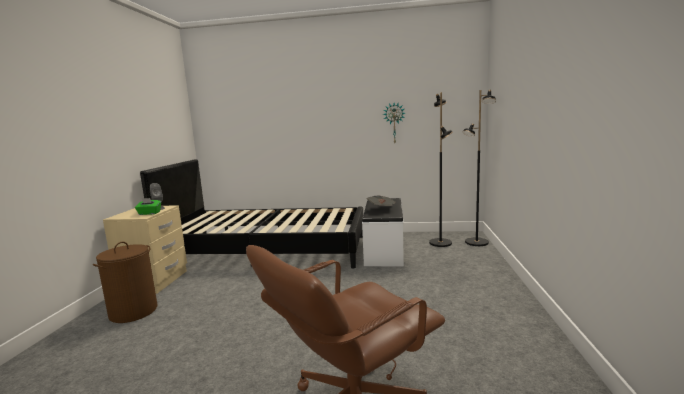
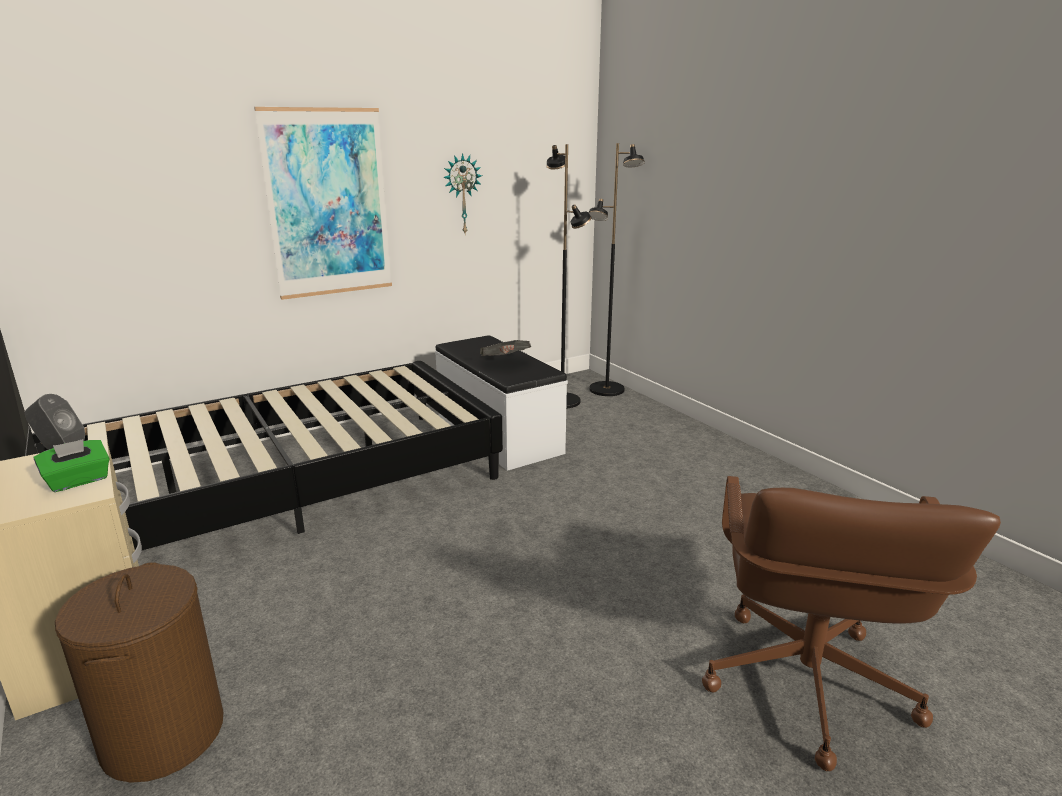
camera: 40 degrees left, 10 degrees up
(324, 127) = (328, 204): none -> picture

